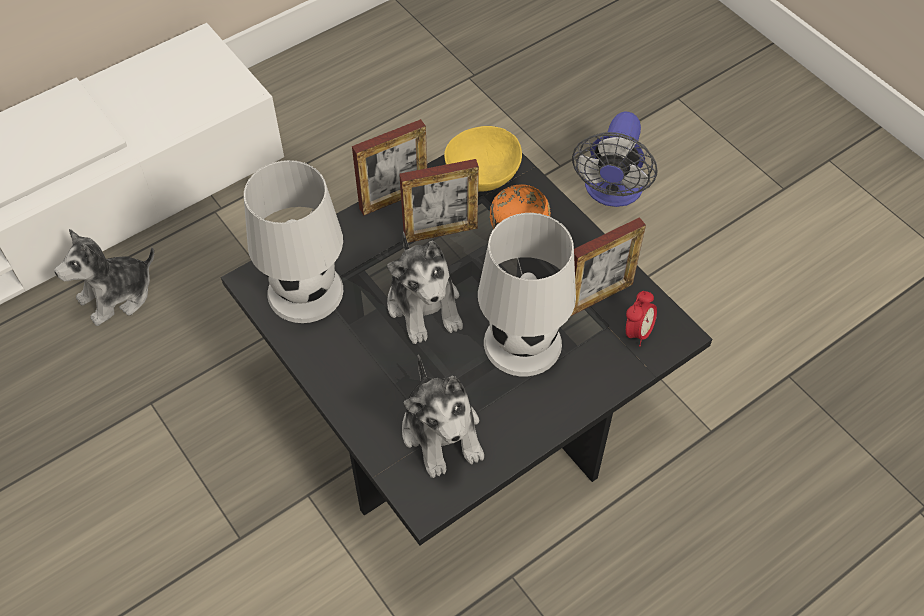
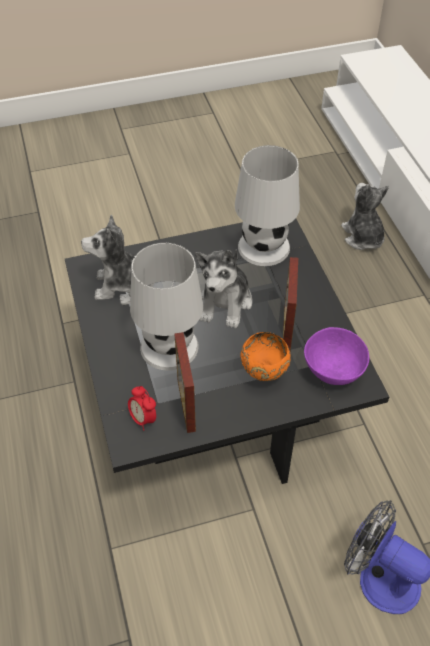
camera: 110 degrees right, 5 degrees down
(394, 198) = (329, 310): picture frame -> none
(425, 305) = (225, 303): plush toy -> plush toy turned 75 degrees counterclockwise
(484, 177) = (333, 371): yellow bowl -> purple bowl

